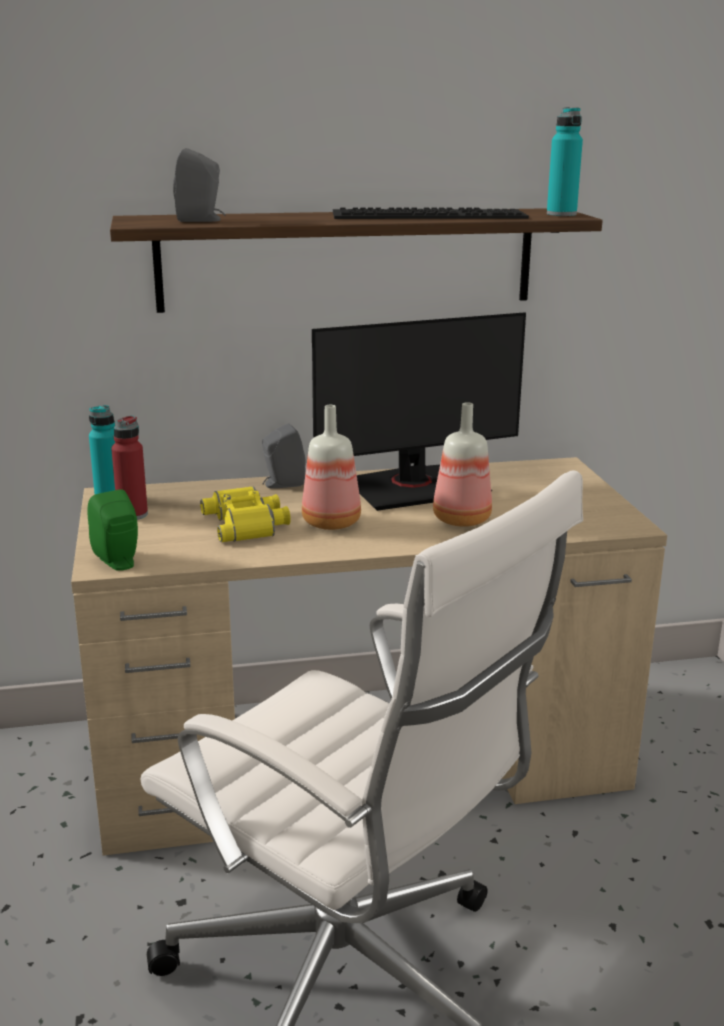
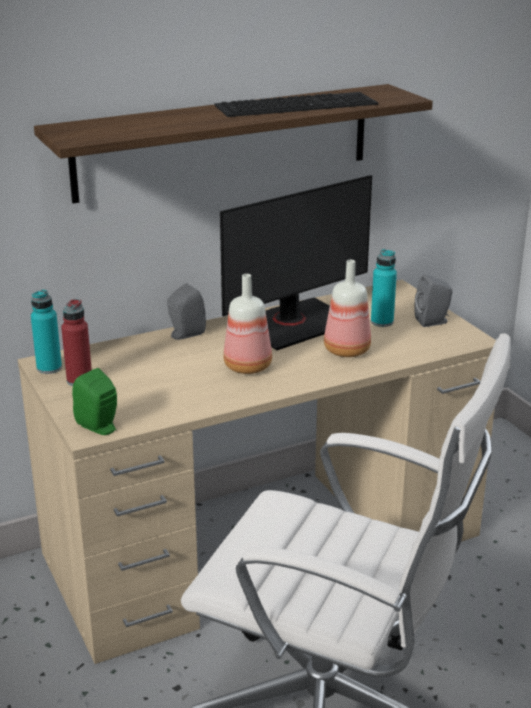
camera: 15 degrees left, 5 degrees up
(201, 220) = (121, 128): grey speaker -> grey speaker (433, 321)
(248, 523) = (181, 376): yellow binoculars -> none
(561, 214) = (397, 95): turquoise bottle -> turquoise bottle (382, 322)

